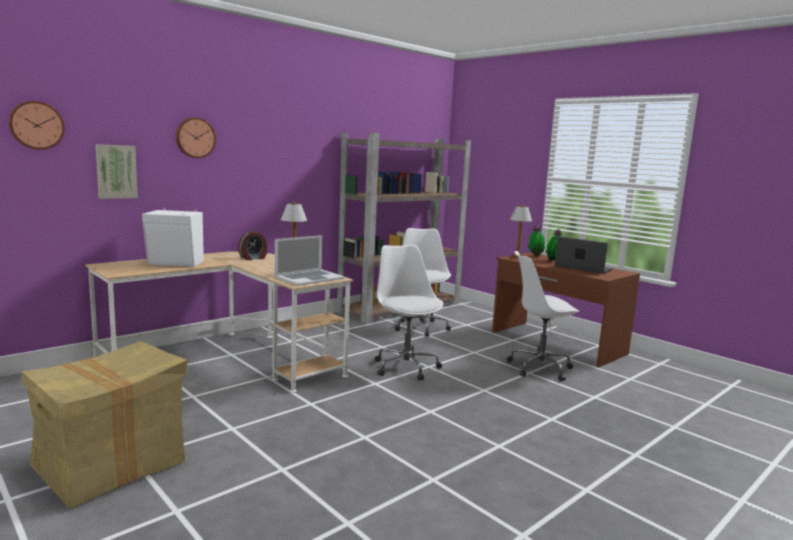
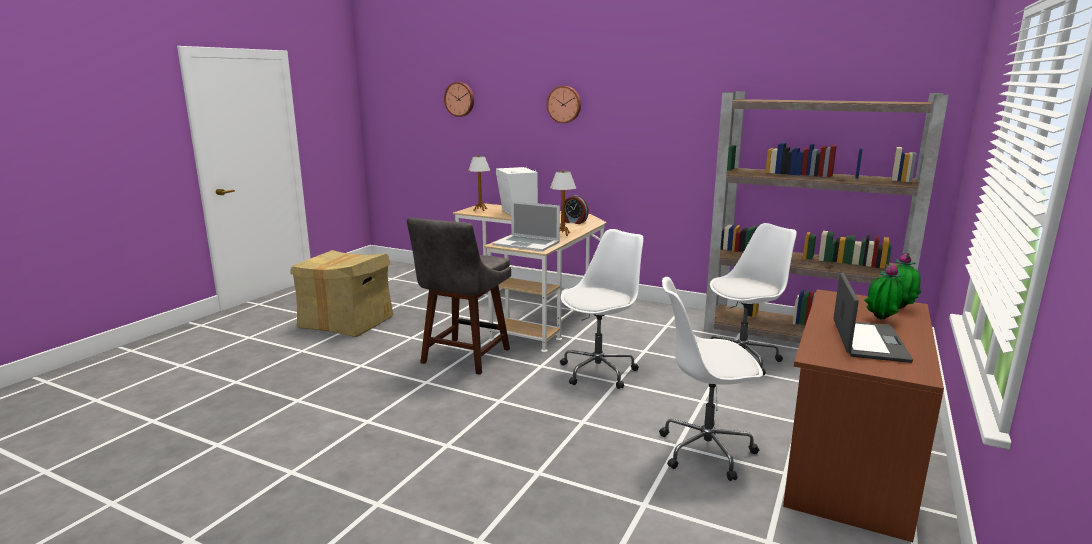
camera: 70 degrees right, 5 degrees up
(116, 171) = (505, 133): picture -> none
(322, 410) = (464, 357): none -> grey stool
(517, 259) = (832, 299): table lamp -> table lamp (480, 209)
(538, 368) = (703, 451): white office chair -> white office chair turned 60 degrees counterclockwise

